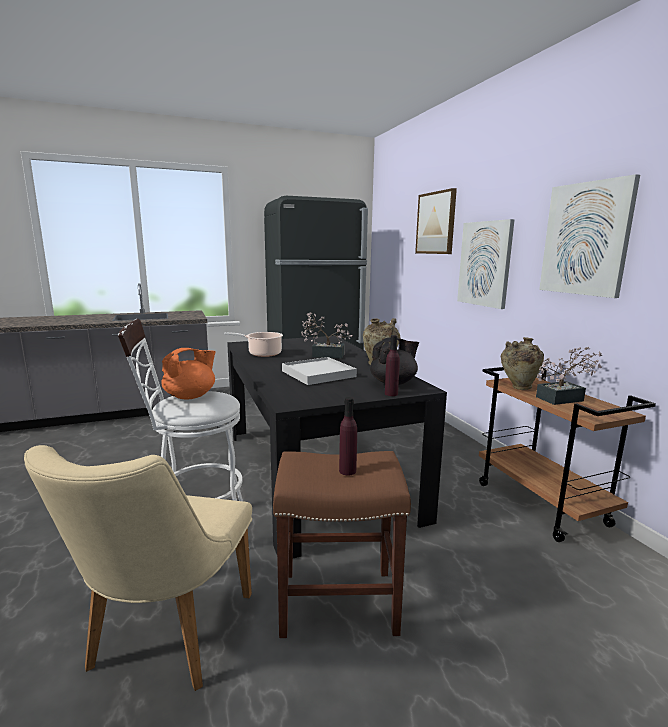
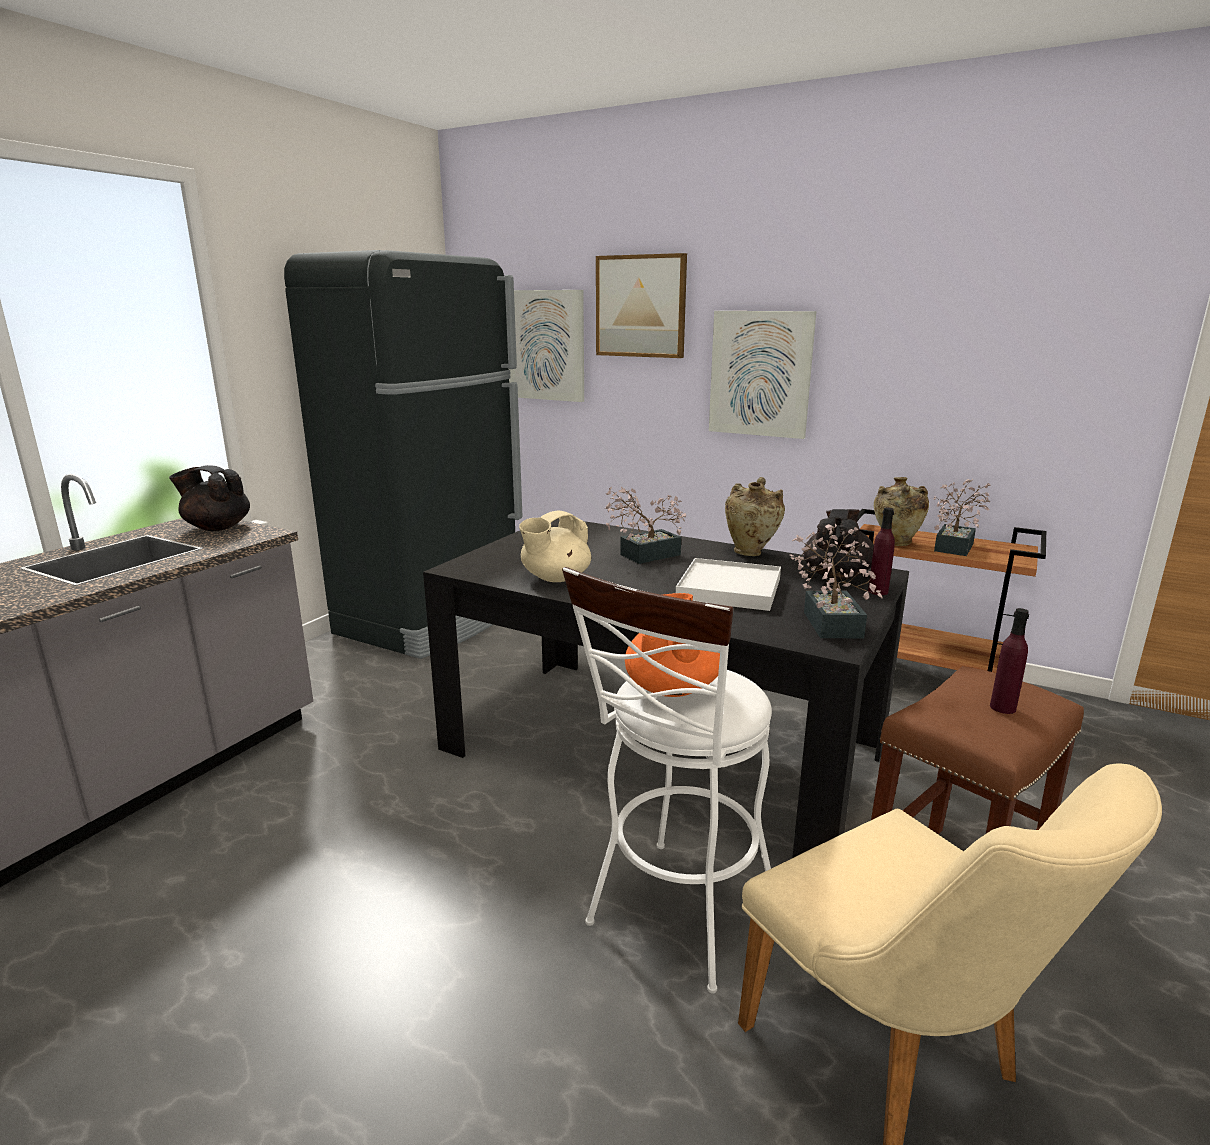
camera: 40 degrees left, 5 degrees up
(190, 314) = (217, 527): none -> black teapot
(262, 354) = (555, 578): cooking pot -> beige teapot
(322, 396) = (831, 621): none -> potted plant
(586, 239) = (941, 344): picture -> picture (546, 345)

